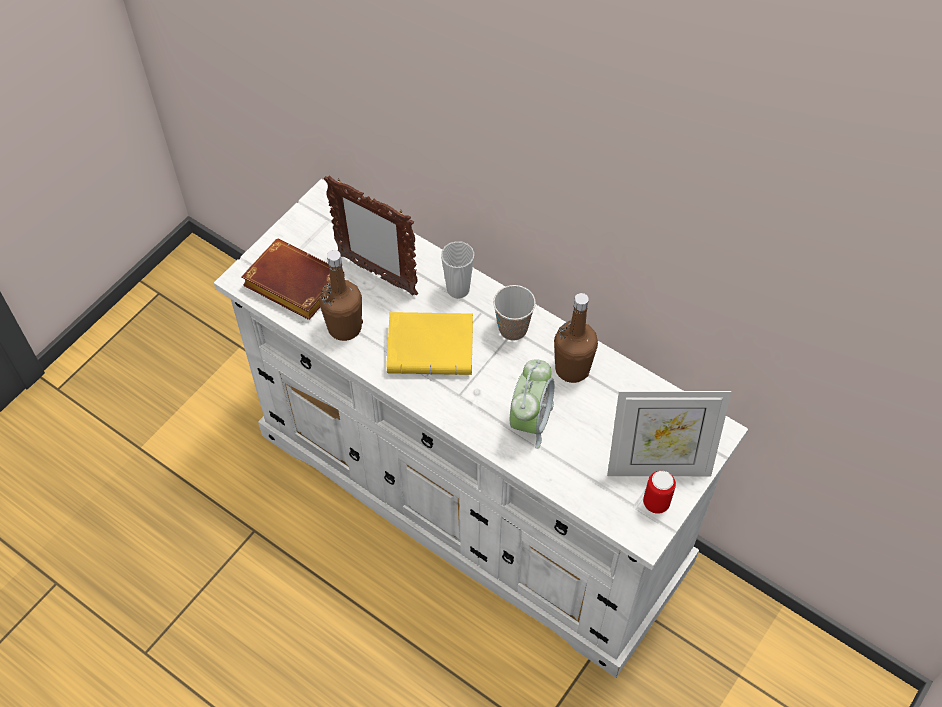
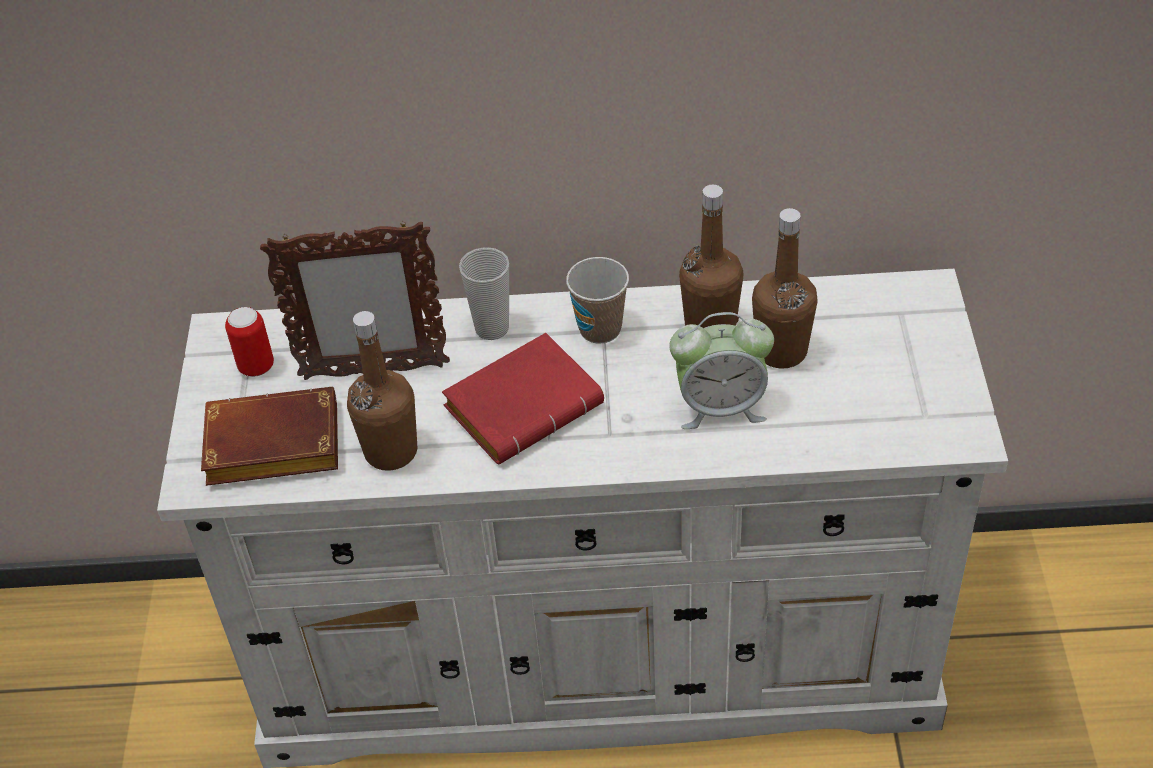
camera: 35 degrees left, 10 degrees down
(433, 347) = (524, 404): yellow book -> red book
(530, 420) = (720, 407): alarm clock -> alarm clock turned 105 degrees clockwise
(595, 411) = (781, 351): none -> brown bottle
(656, 503) = (943, 398): can -> can (256, 366)
(658, 466) = (905, 361): picture frame -> none

